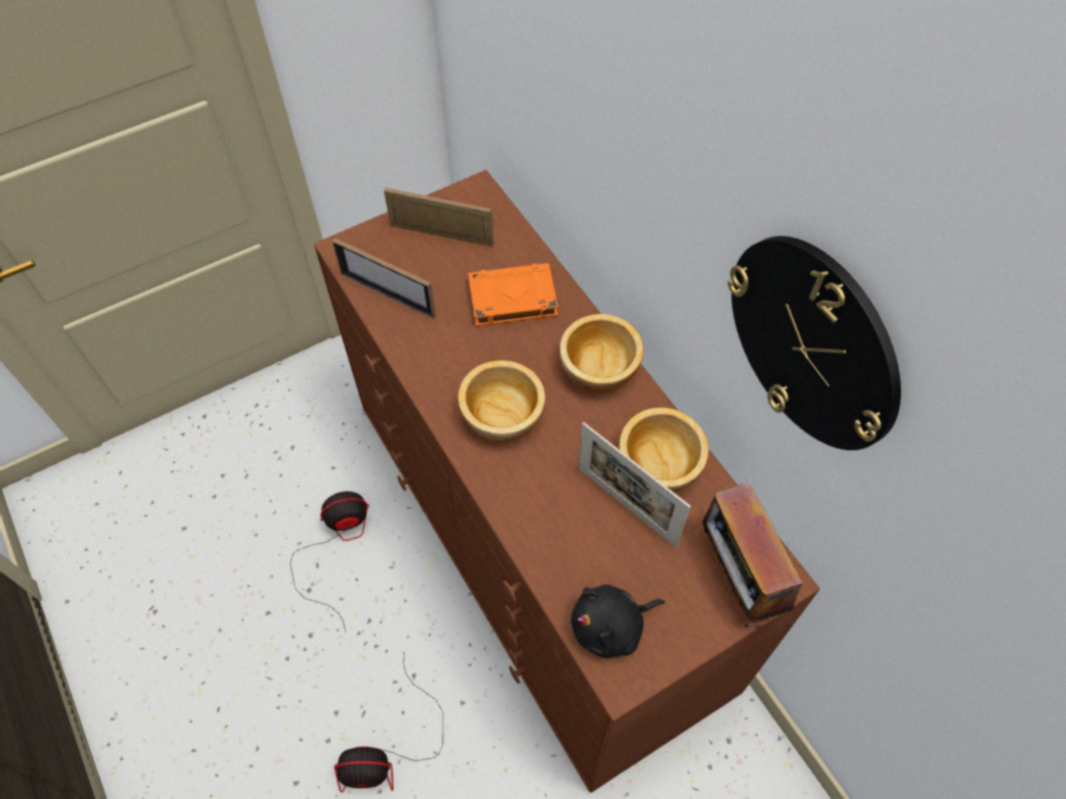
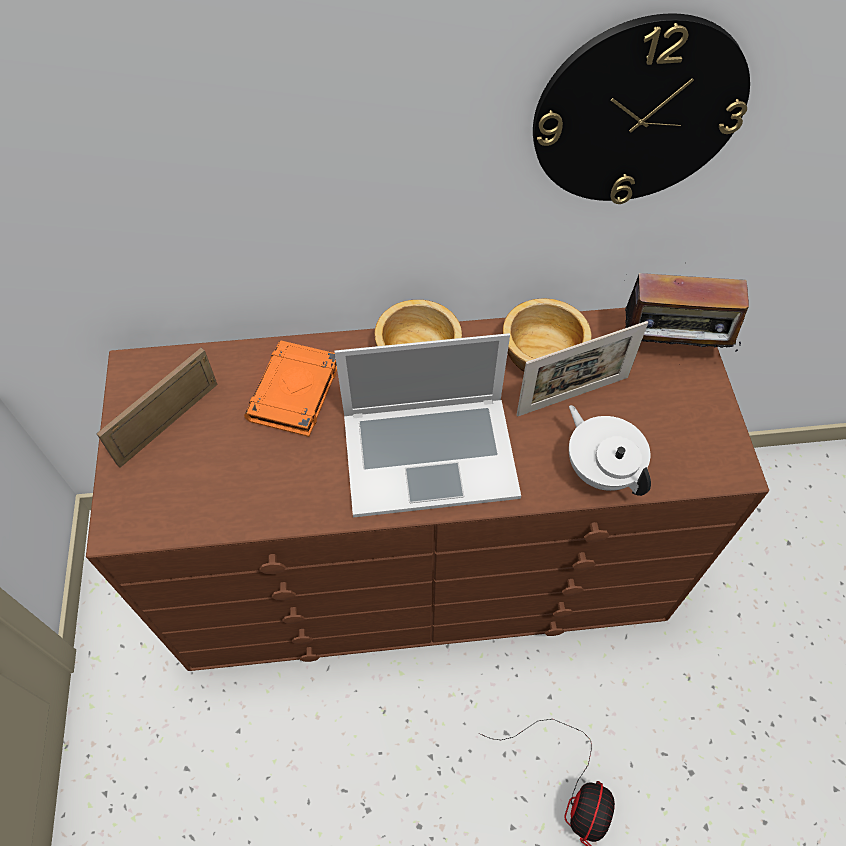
camera: 65 degrees left, 0 degrees up
(337, 545) = (332, 760): fan -> none
(387, 295) = (215, 504): picture frame -> none
(504, 415) = (429, 453): bowl -> laptop
(558, 556) = (601, 468): none -> white teapot
(611, 627) = (684, 456): black plush toy -> none

